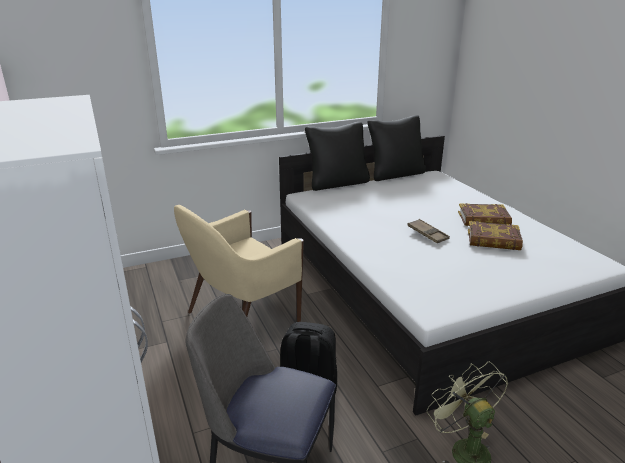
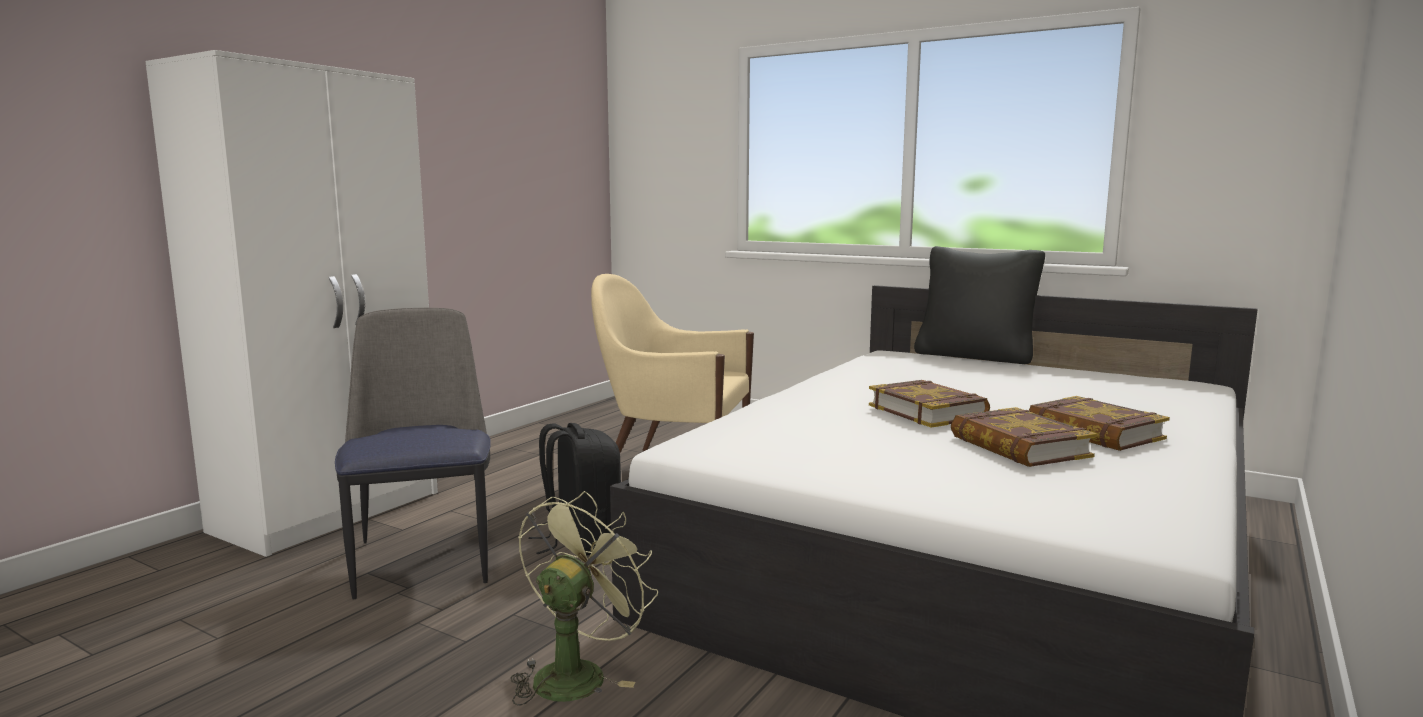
camera: 55 degrees right, 15 degrees down
(395, 174) = (1111, 370): black pillow -> none
(427, 234) = (927, 411): brown tray -> book

